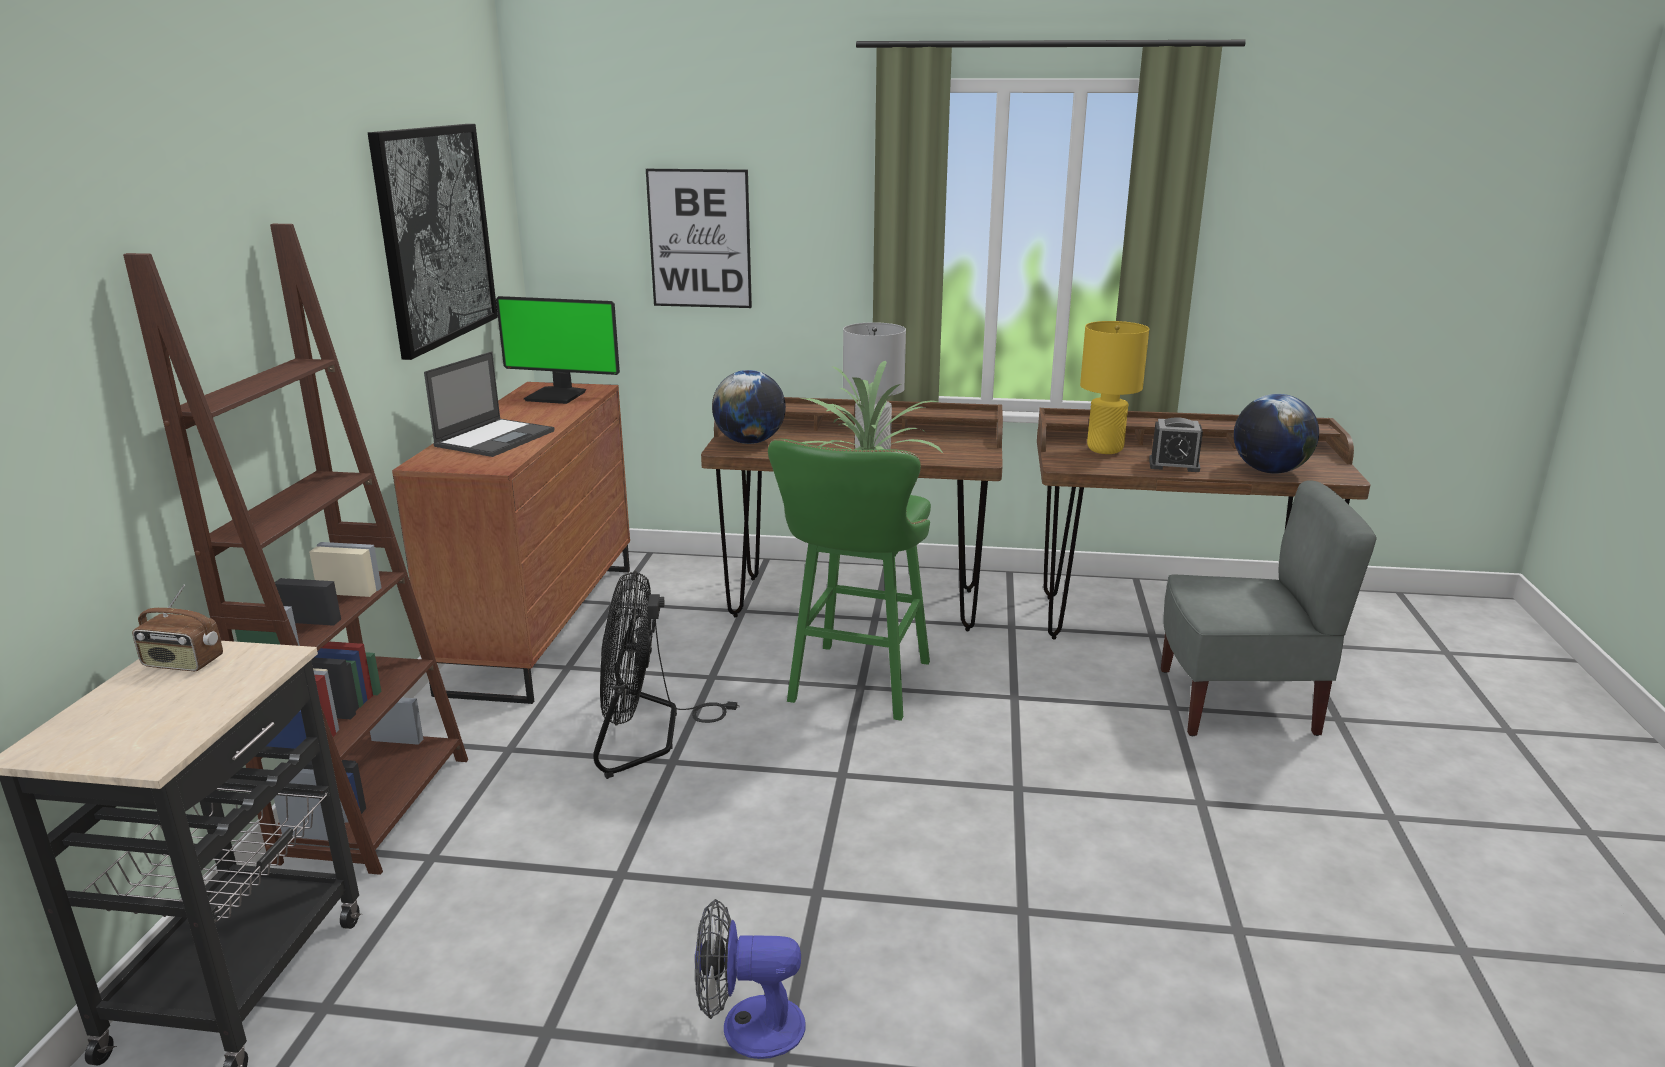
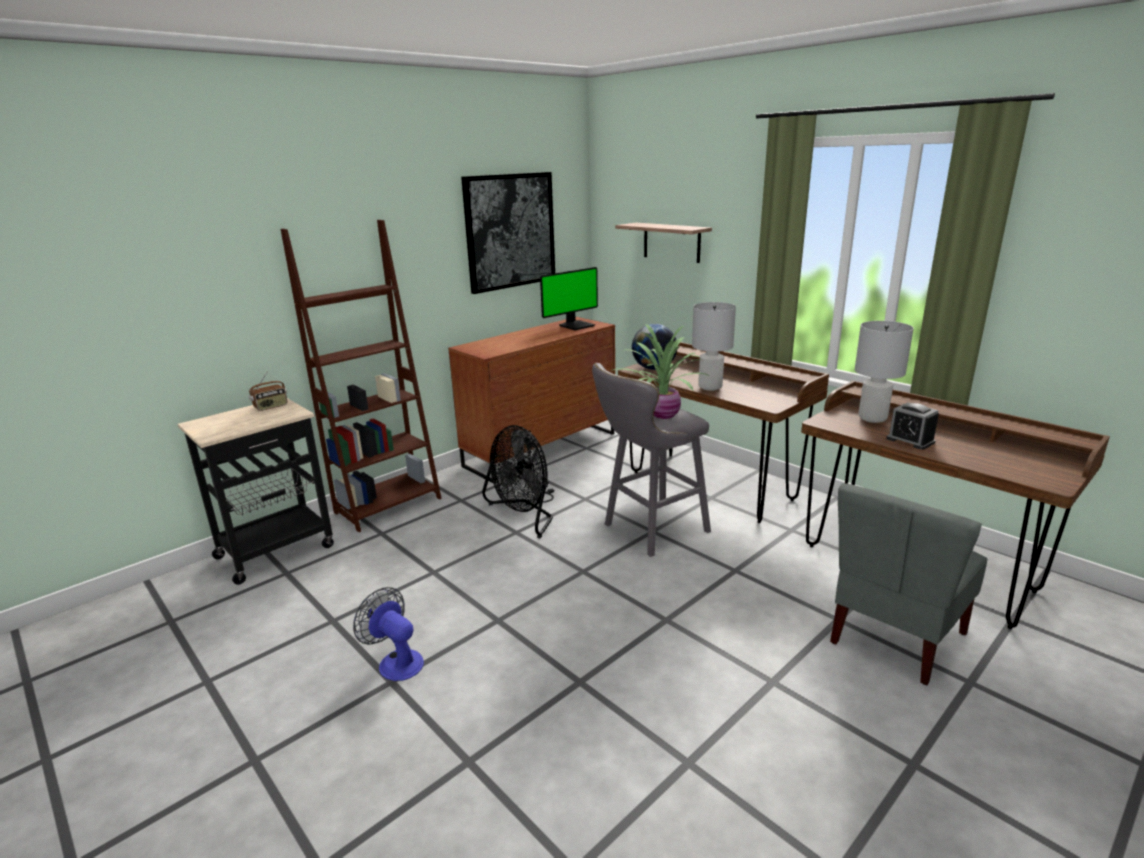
camera: 40 degrees right, 0 degrees up
(182, 663) = (271, 407): radio -> radio turned 90 degrees counterclockwise
(496, 438) = (511, 341): laptop -> none
(558, 395) = (576, 325): monitor -> monitor turned 90 degrees counterclockwise
(650, 728) = (526, 513): black fan -> black fan turned 75 degrees counterclockwise
(700, 239) = (671, 242): picture -> shelf
(854, 690) = (647, 531): green stool -> grey stool
(1104, 451) = (872, 420): yellow table lamp -> grey table lamp
(1238, 704) = (895, 637): grey chair -> grey chair turned 90 degrees clockwise
(1269, 471) = (988, 463): globe -> none

